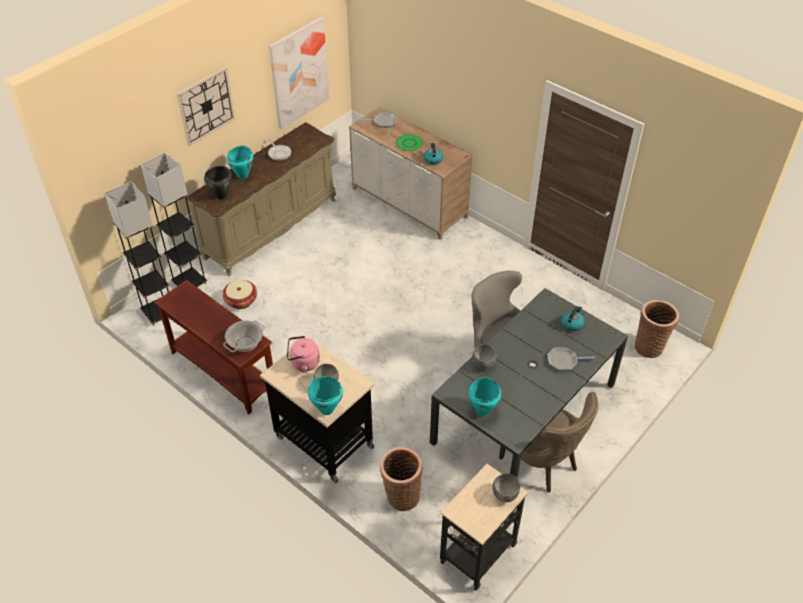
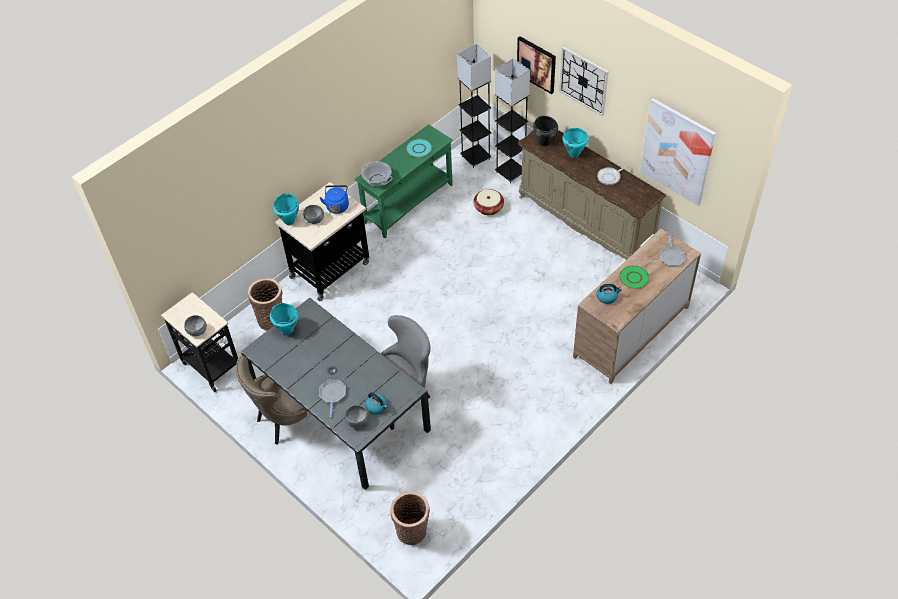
camera: 95 degrees right, 5 degrees up
(156, 147) = (536, 64): none -> picture
(197, 308) = (419, 149): none -> turquoise plate
(223, 371) = (408, 203): brown console table -> green console table
(303, 363) = (337, 206): pink kettle -> blue kettle
(483, 364) = (337, 334): grey bowl -> grey bowl (357, 421)

